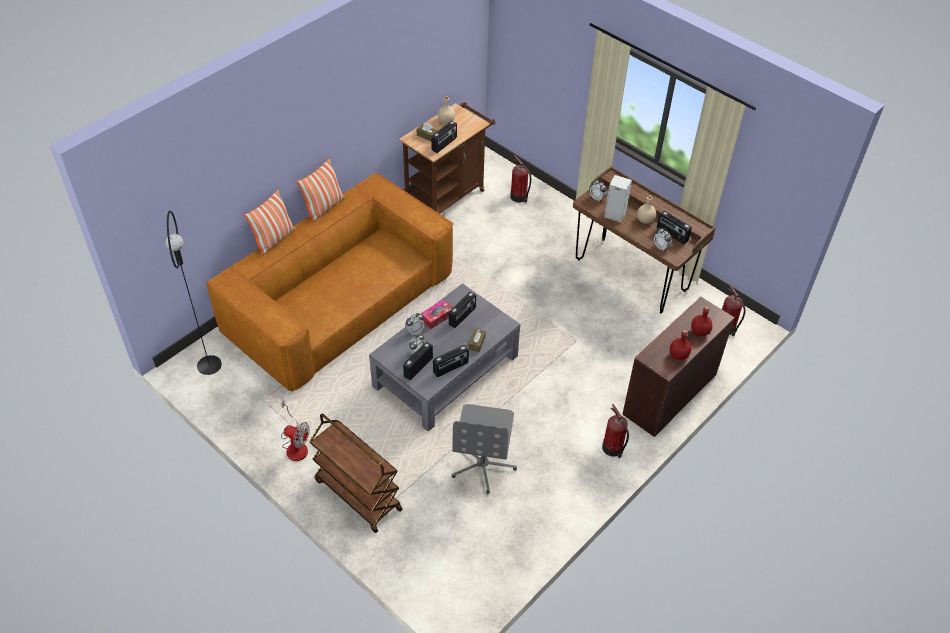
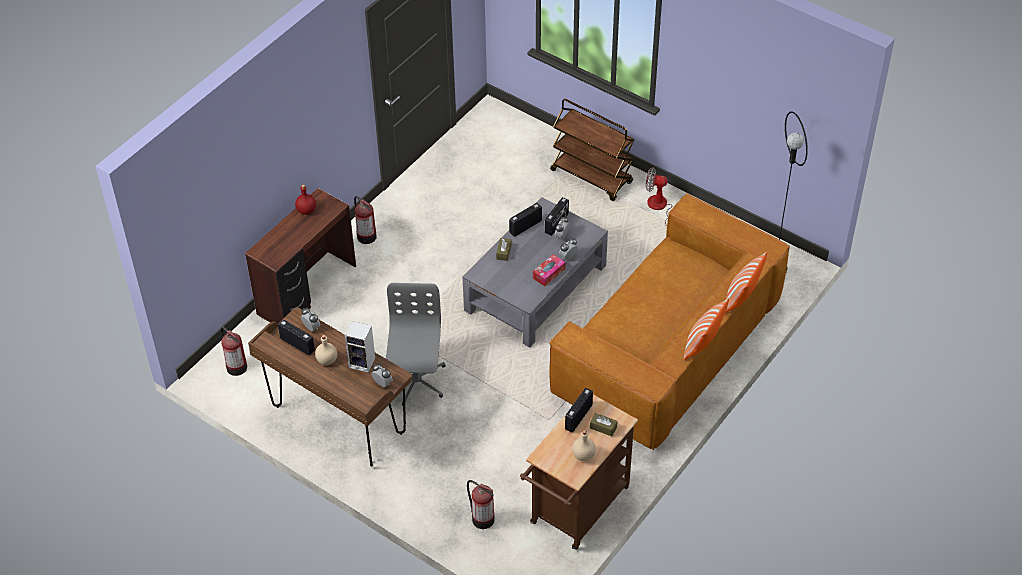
camera: 175 degrees right, 0 degrees up
(462, 316) = (522, 277): radio -> none
(483, 464) = (485, 211): grey office chair -> grey office chair (415, 381)
(700, 331) = (282, 235): red bottle -> none

